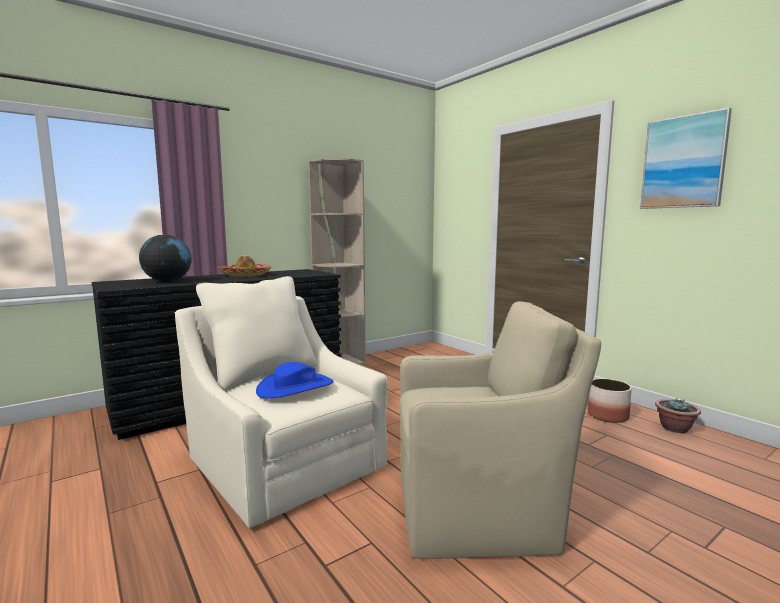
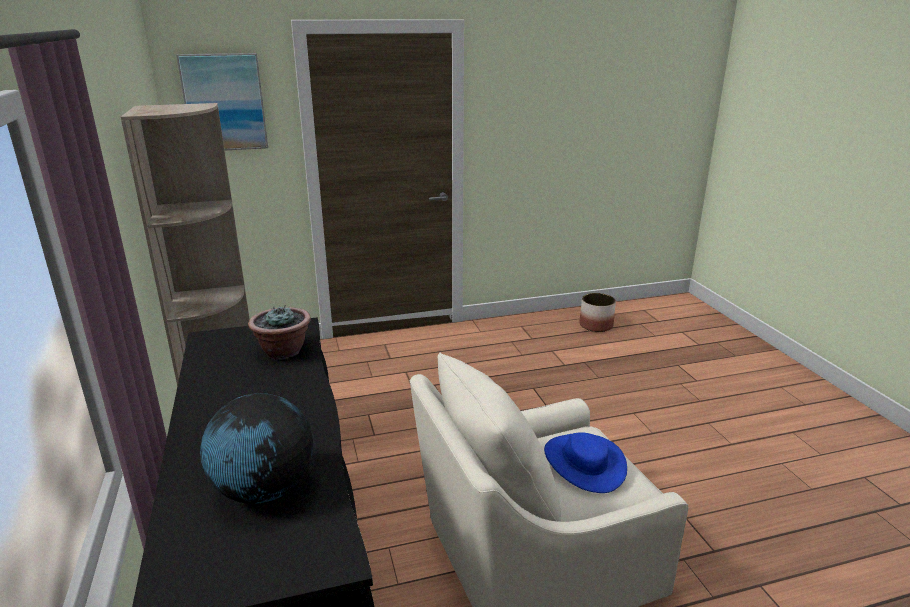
camera: 70 degrees left, 15 degrees up
(245, 275) = (230, 397): hat -> none
(479, 511) = (651, 450): beige armchair -> none
(608, 416) = (519, 336): planter -> planter (596, 325)
(674, 429) = (554, 321): potted plant -> potted plant (283, 352)
(683, 162) = (531, 95): picture -> picture (224, 102)

